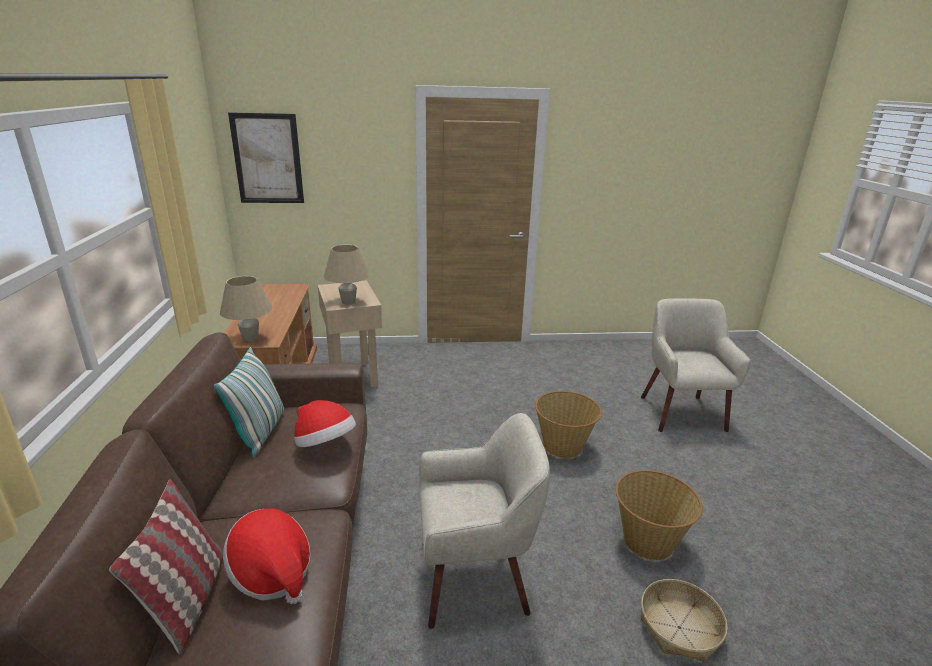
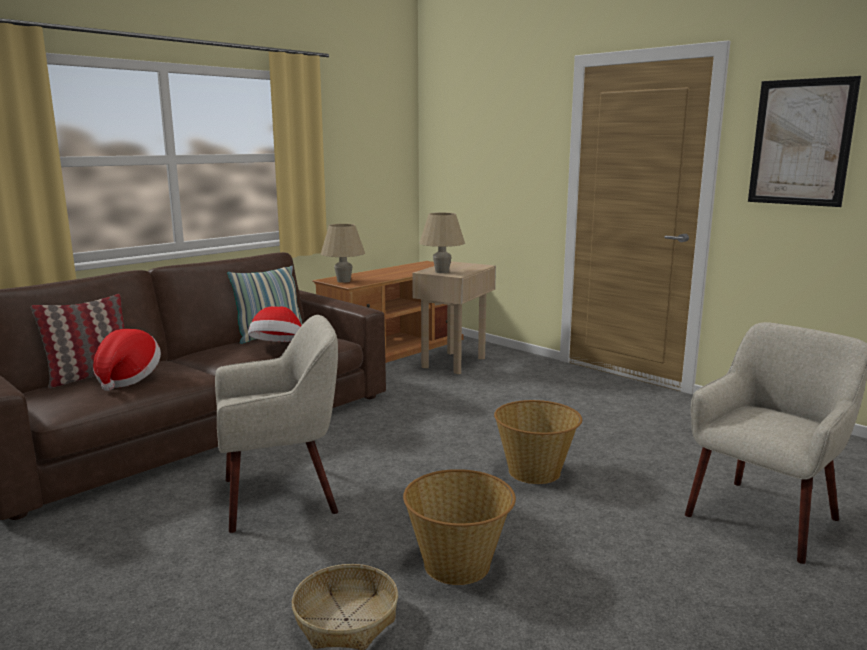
camera: 50 degrees right, 10 degrees down
(267, 159) = (450, 140): picture -> picture (801, 142)
(475, 578) = (281, 496): beige armchair -> beige armchair turned 60 degrees counterclockwise

